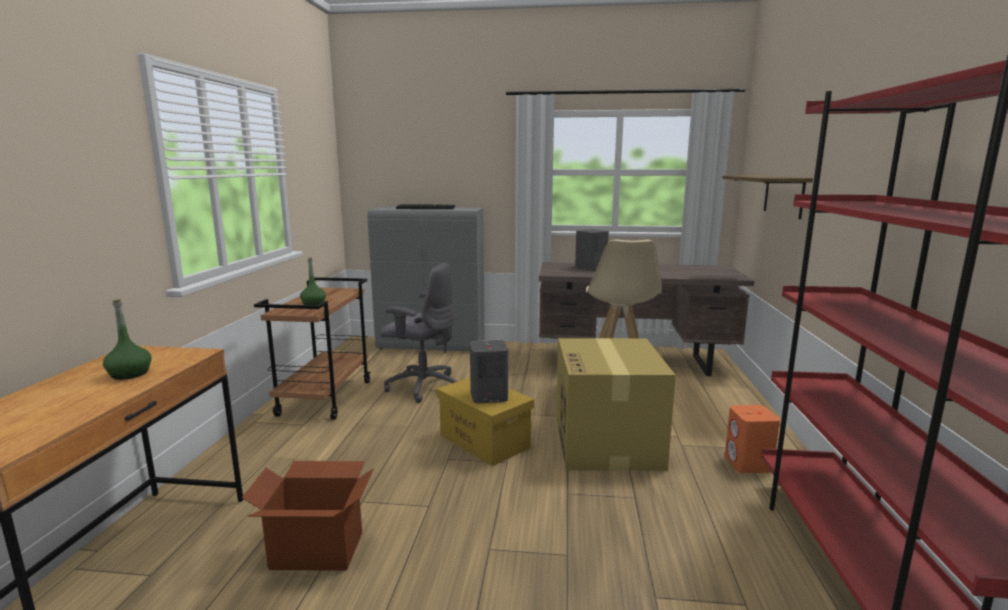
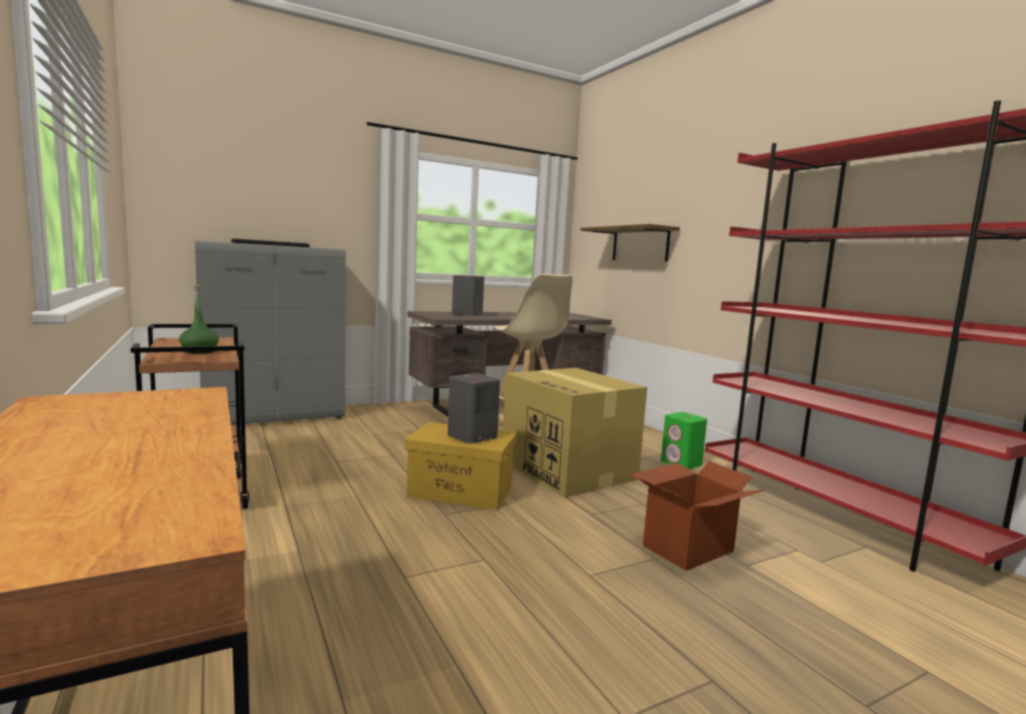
camera: 35 degrees left, 5 degrees down
(129, 374) = (143, 421): green bottle -> none
(317, 549) = (419, 638): cardboard box -> cardboard box (686, 548)
(423, 386) = (320, 456): grey office chair -> none
(748, 464) = (681, 463): orange speaker -> green speaker

